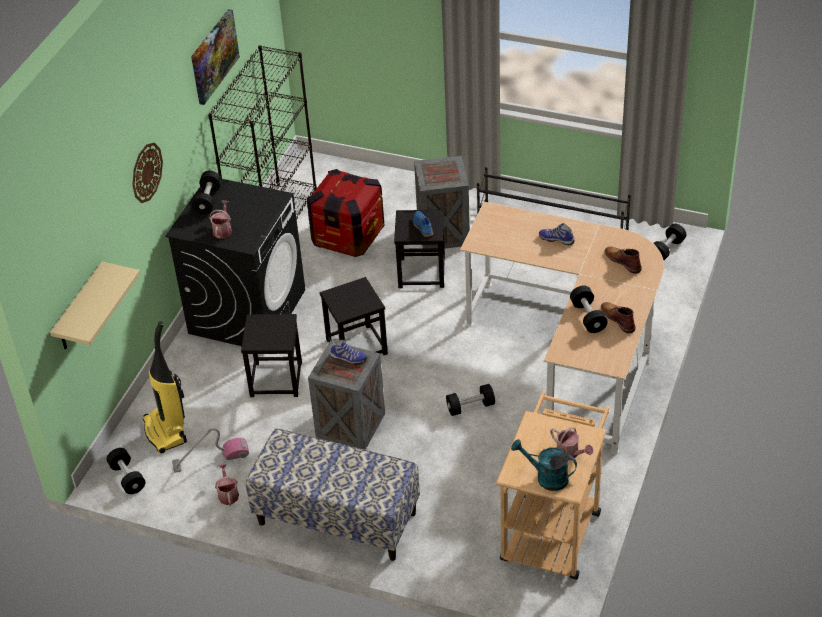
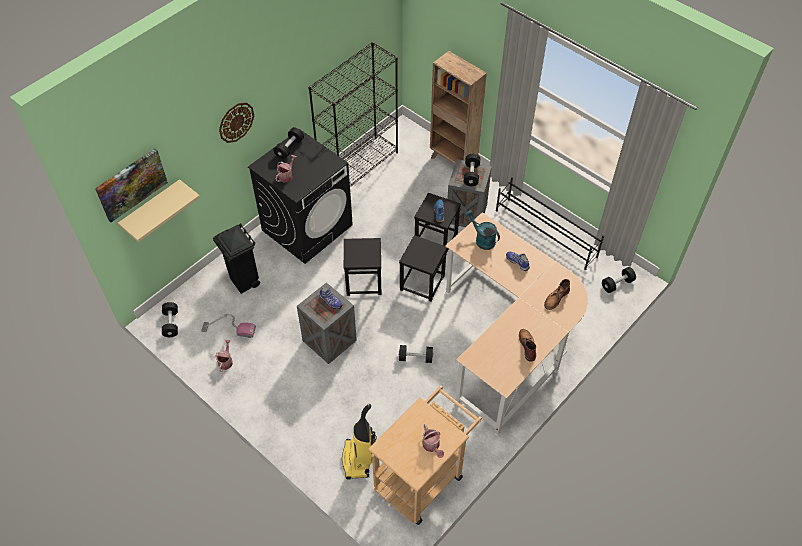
camera: 20 degrees right, 10 degrees up
(166, 431) = (212, 298): vacuum cleaner -> vacuum cleaner (358, 460)
(200, 398) = (245, 282): none -> black trash can
(213, 56) = (322, 46): picture -> picture (131, 184)
(275, 379) = (299, 286): black stool -> black stool (422, 282)
(336, 518) = (284, 408): bench -> none
(348, 236) = (401, 194): crate -> none
(393, 181) = (453, 161): none -> brown bookcase
(546, 477) = (405, 459): turquoise watering can -> turquoise watering can (482, 239)
(588, 317) = (506, 336): black dumbbell -> black dumbbell (471, 175)
(622, 261) = (556, 298): brown boot -> brown boot turned 120 degrees counterclockwise

